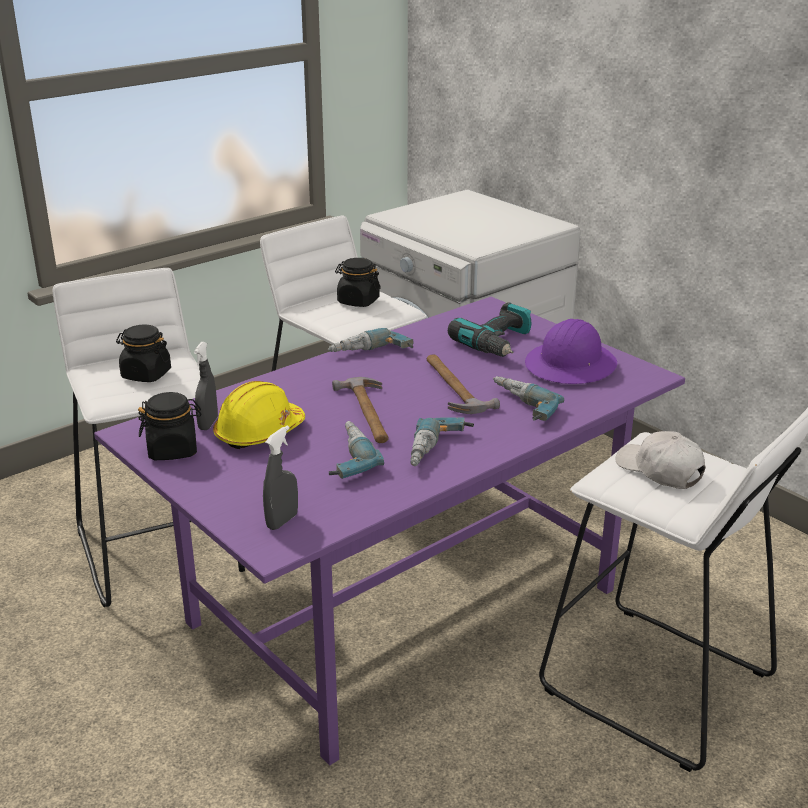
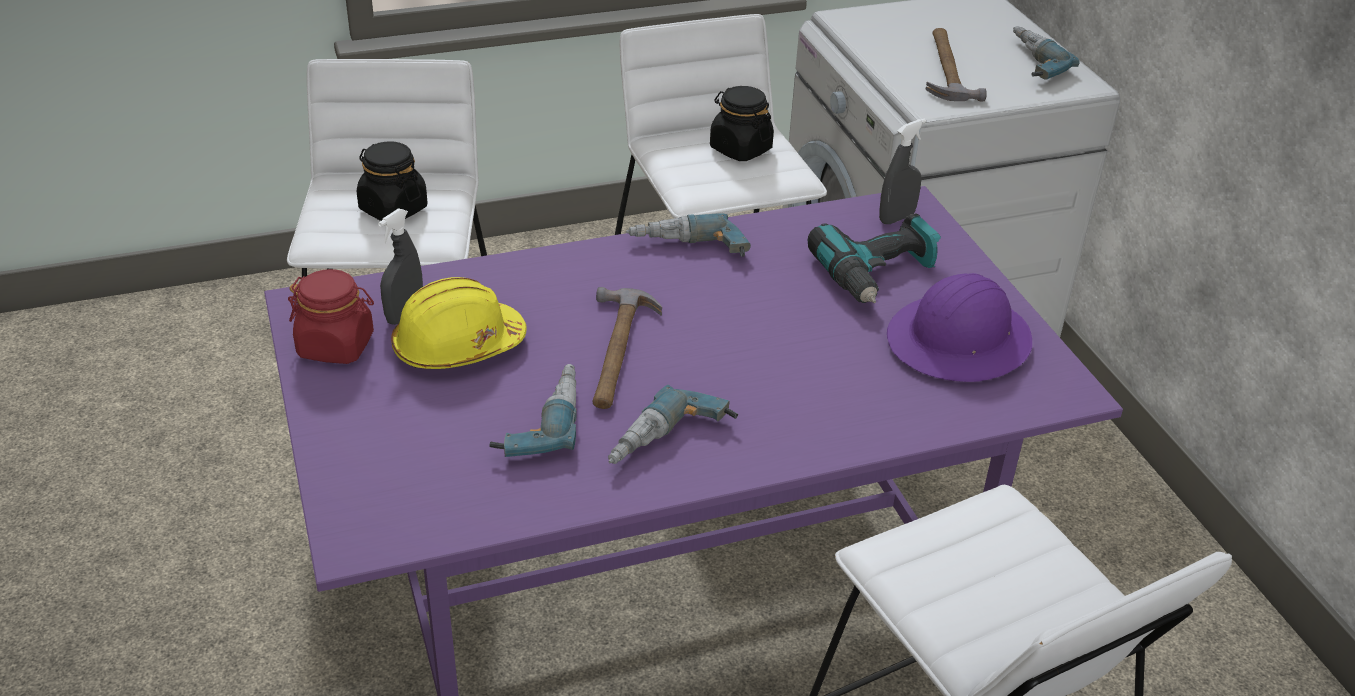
camera: 20 degrees right, 10 degrees up
(173, 450) = (336, 346): black jar -> red jar
(282, 521) = (393, 501): grey spray bottle -> grey spray bottle (896, 218)
(453, 387) = (763, 336): hammer -> hammer (946, 68)
(518, 407) = (832, 397): power drill -> power drill (1027, 62)
(659, 470) = (980, 564): white cap -> none

